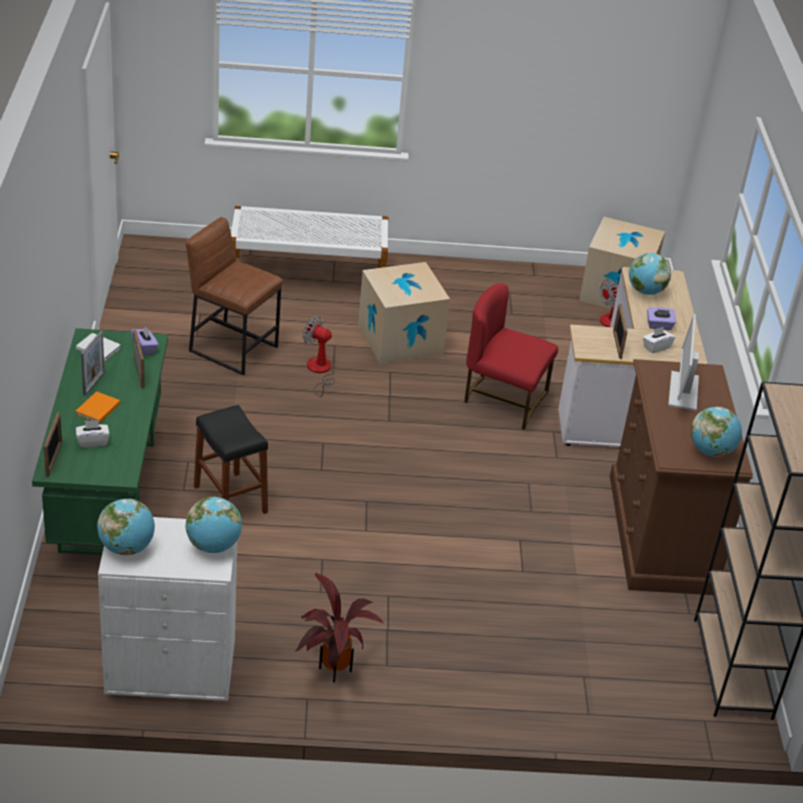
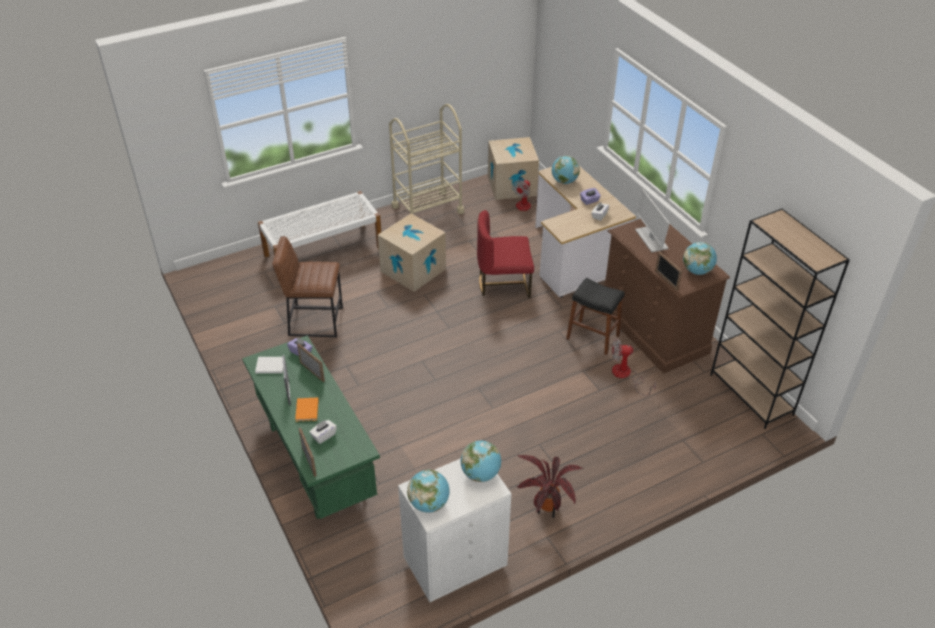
camera: 25 degrees left, 5 degrees up
(230, 499) = (396, 427): black stool -> black stool (593, 337)
(319, 371) = (382, 313): fan -> fan (626, 375)
(479, 278) = (427, 209): none -> beige cart
(617, 345) = (577, 223): picture frame -> picture frame (666, 280)

